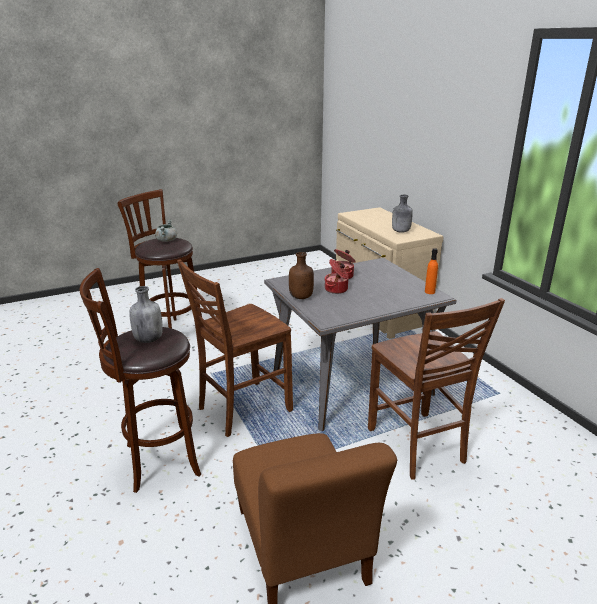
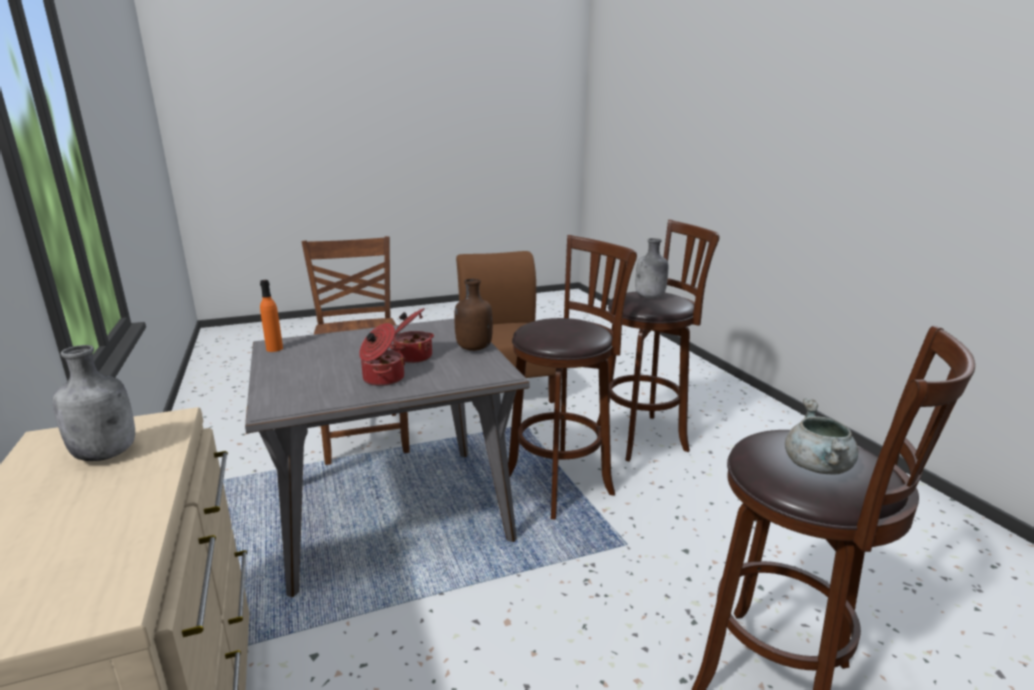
camera: 175 degrees left, 5 degrees down
(242, 409) = (563, 483): brown chair -> brown stool

